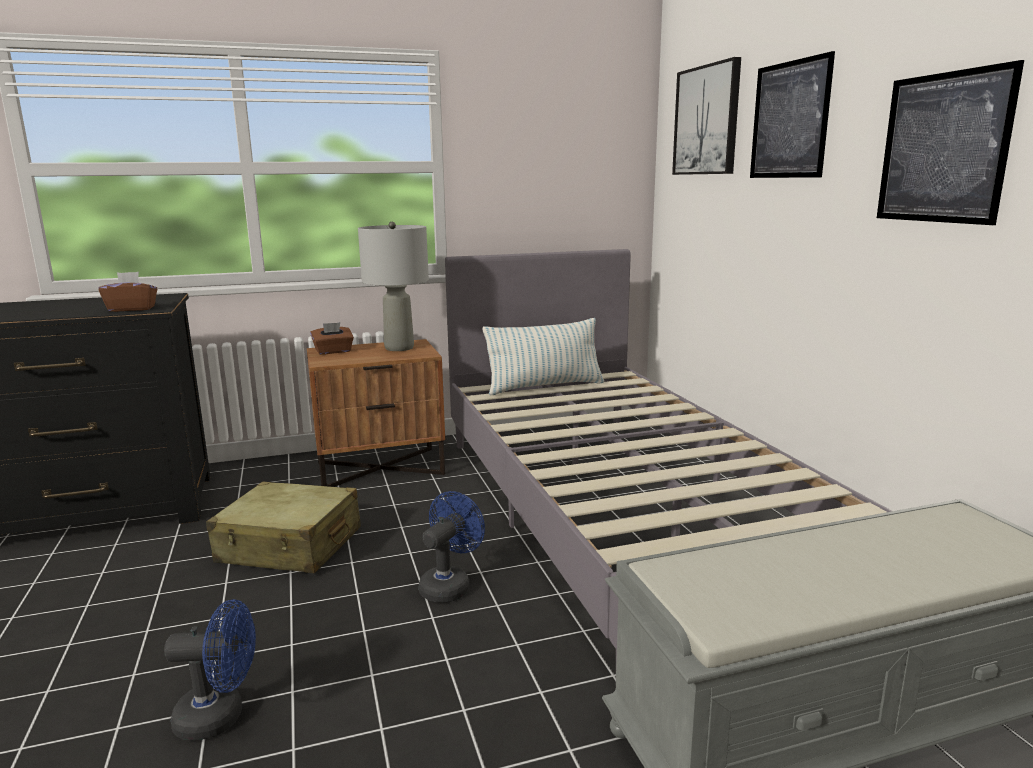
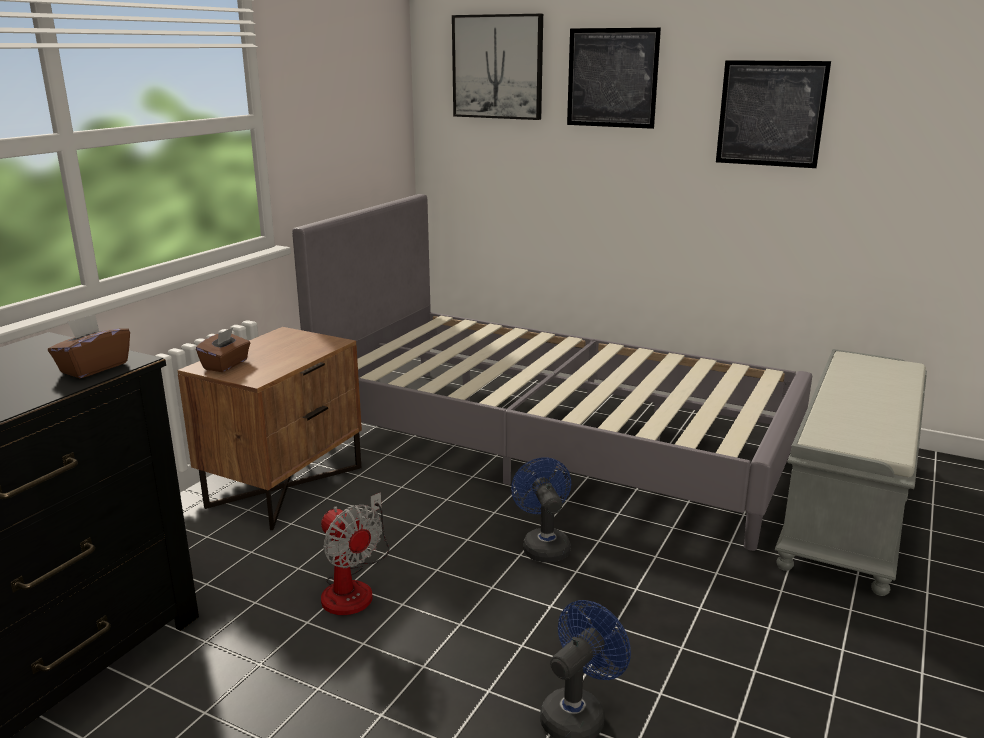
camera: 45 degrees left, 5 degrees up
(290, 546) = (353, 587): beige suitcase -> fan
(399, 348) = (287, 342): grey table lamp -> none
(544, 386) = (408, 349): pillow -> none

